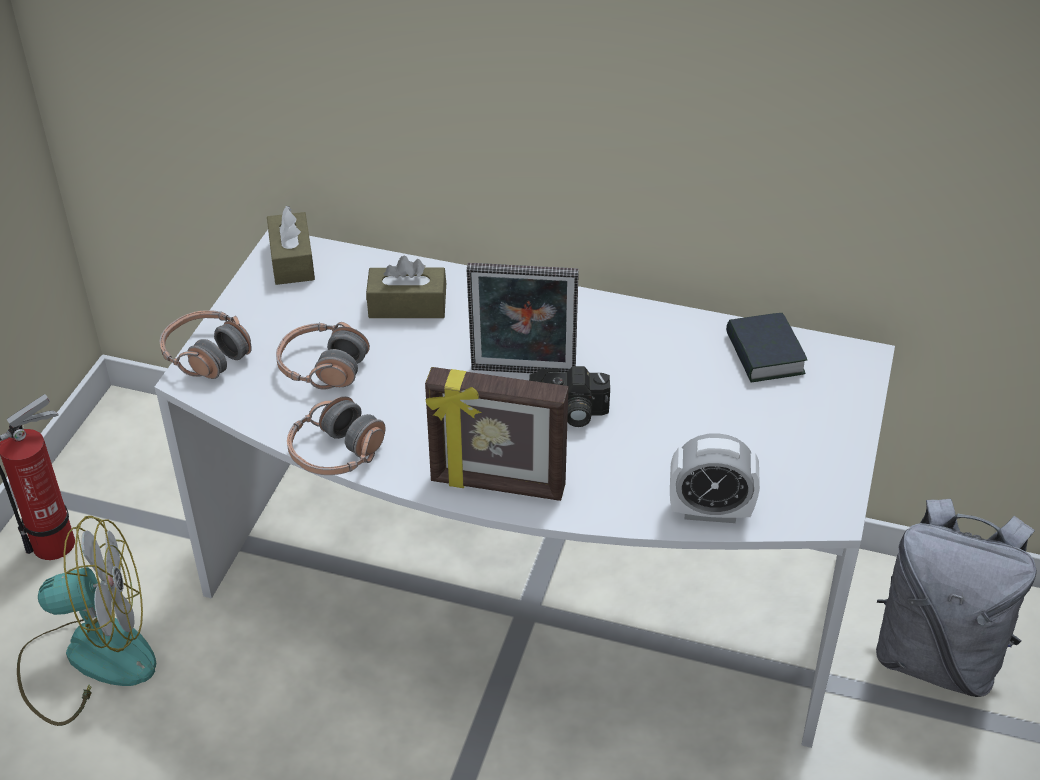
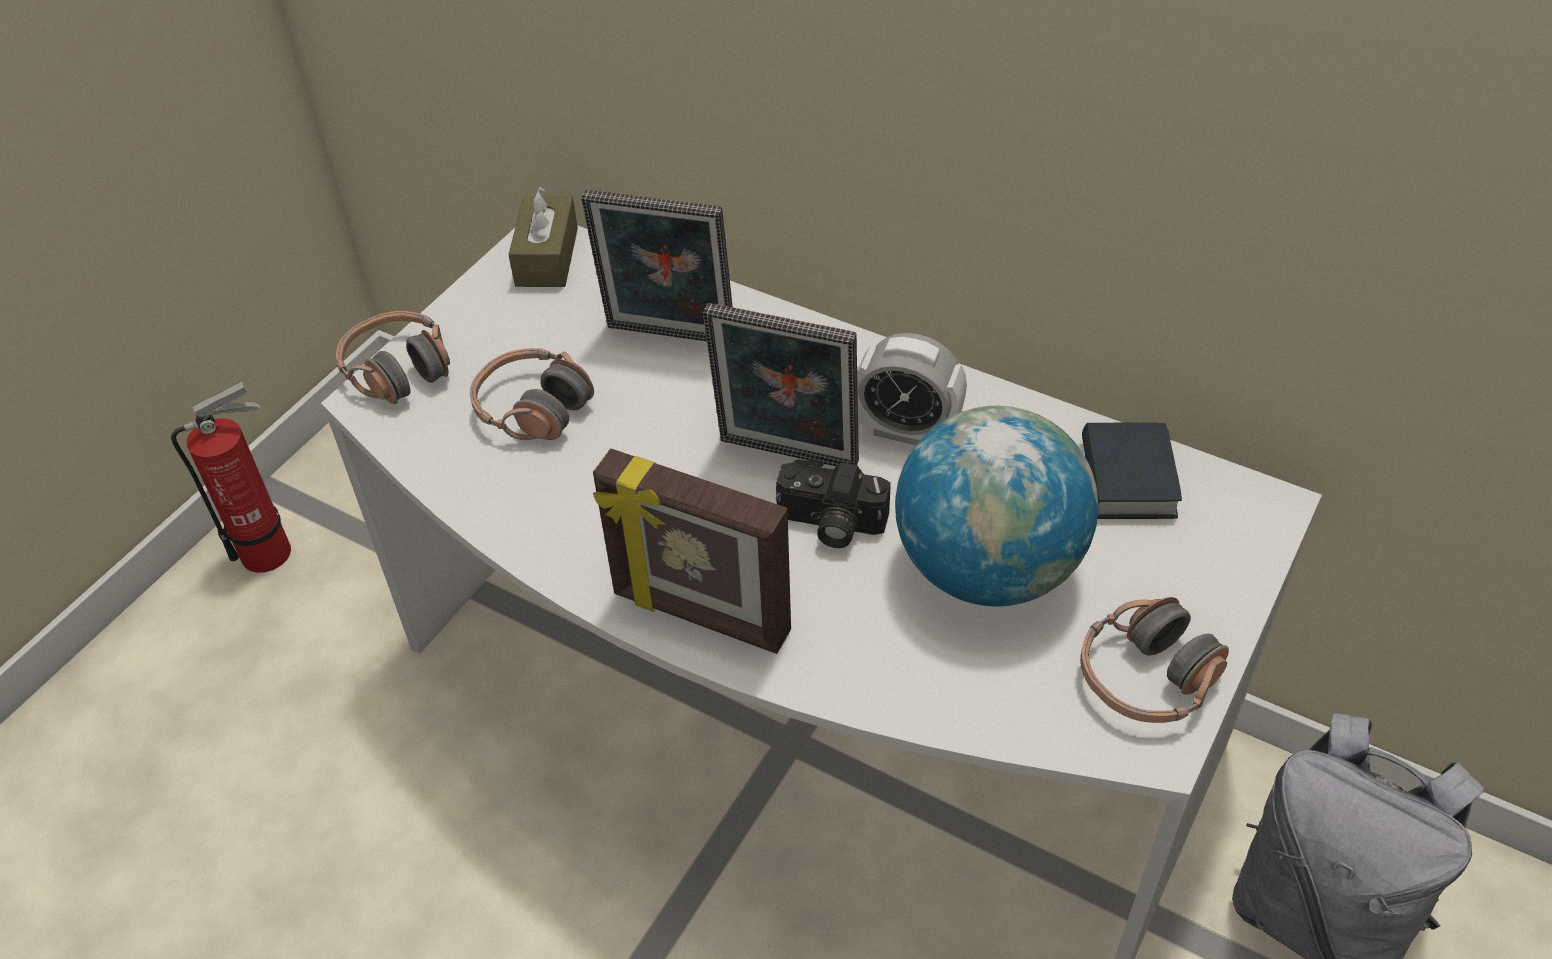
camera: 15 degrees right, 5 degrees up
(88, 658) = (259, 704): fan -> none
(336, 453) = (508, 532): headphones -> headphones (1146, 678)
(407, 305) = (669, 338): brown tissue box -> picture frame
(687, 424) = (987, 568): none -> globe
(710, 511) = (980, 708): alarm clock -> alarm clock (907, 431)

